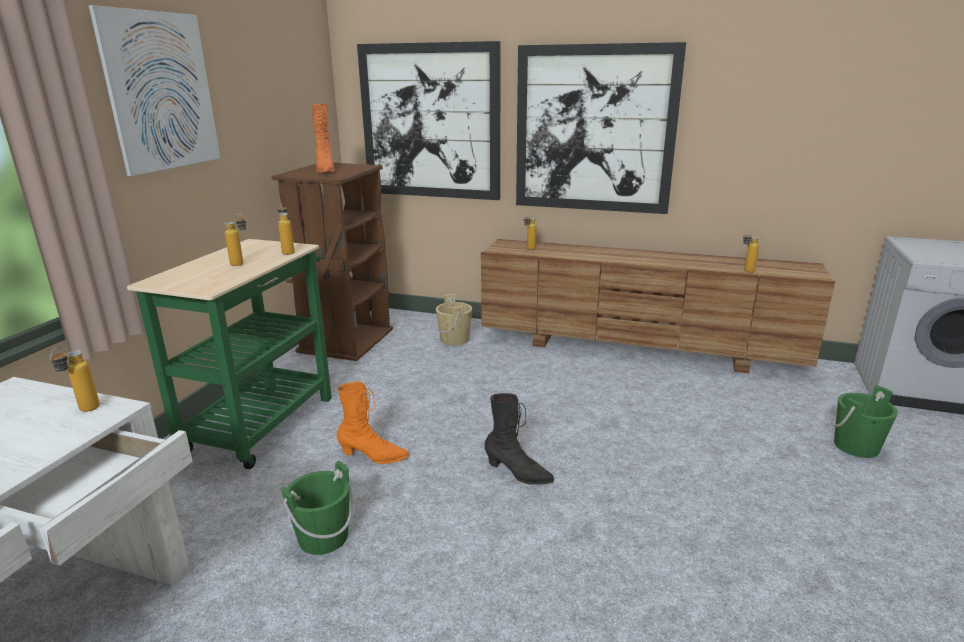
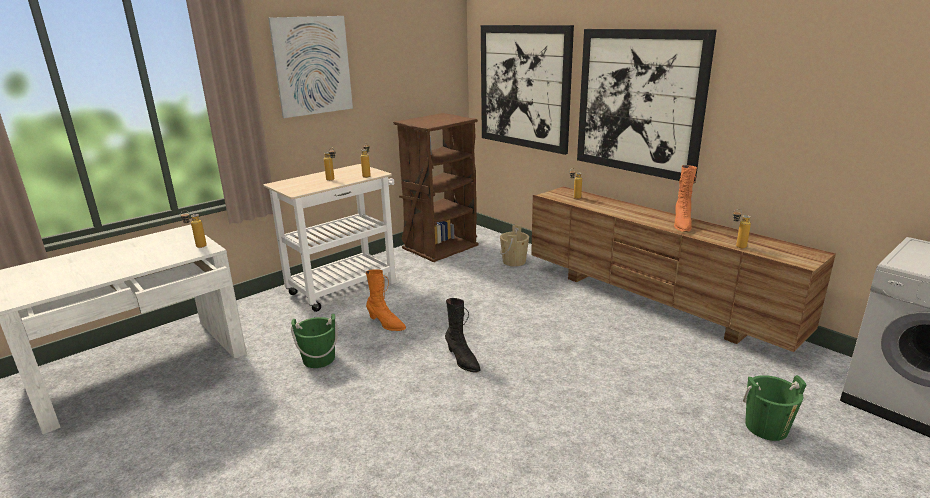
camera: 30 degrees right, 0 degrees up
(262, 424) = (344, 288): green cart -> white cart
(325, 170) = (432, 119): orange boot -> orange boot (682, 224)

